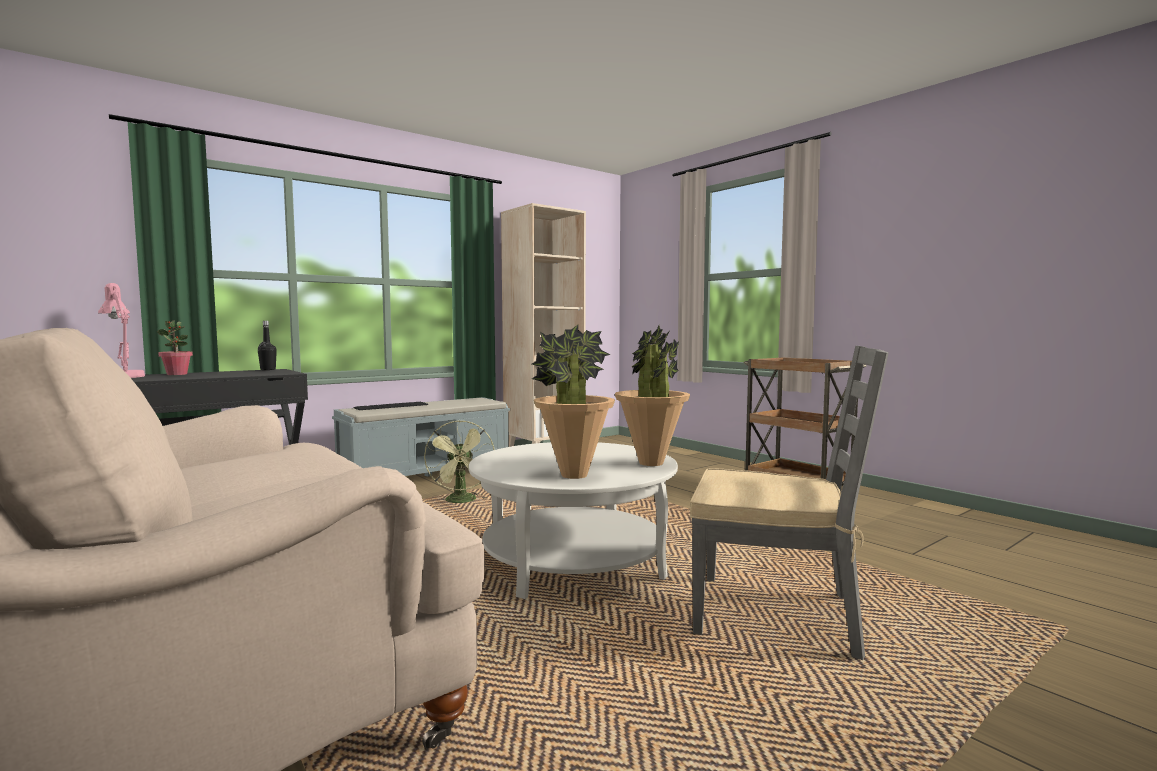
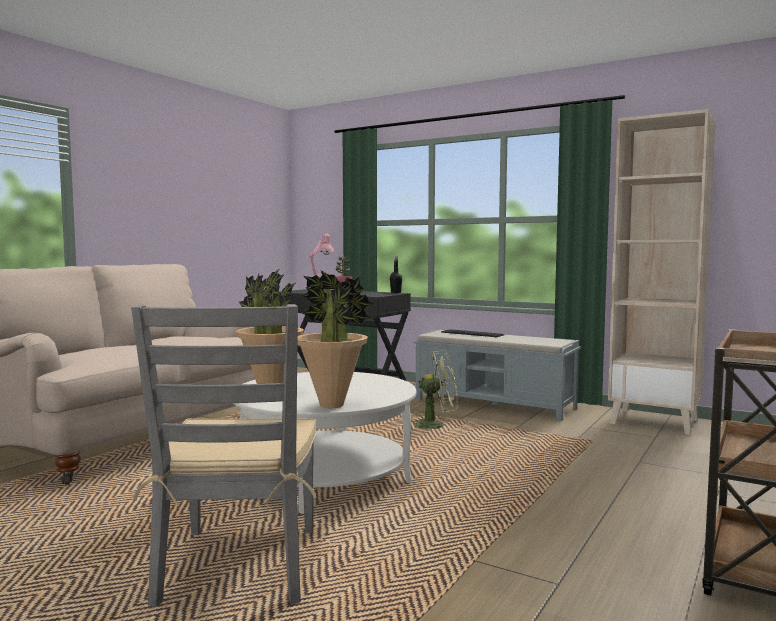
camera: 70 degrees right, 0 degrees up
(462, 502) = (436, 425): green fan -> green fan turned 150 degrees counterclockwise

